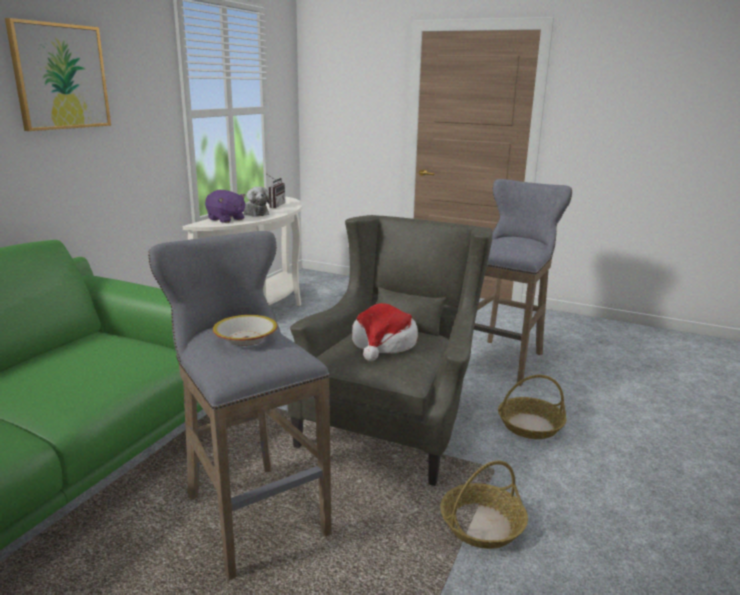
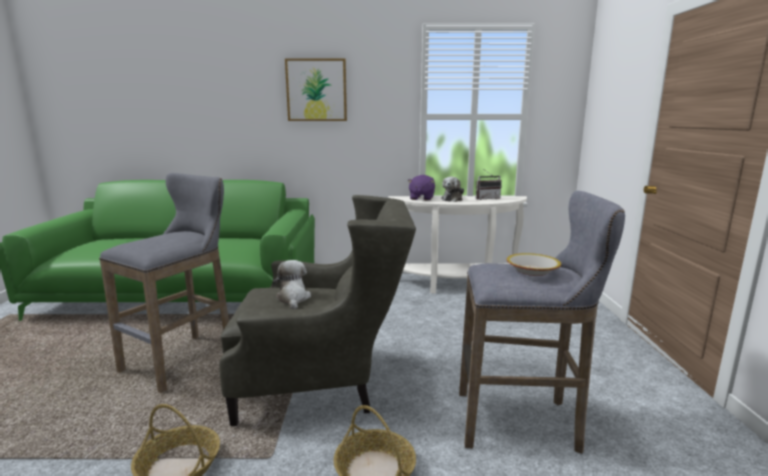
camera: 65 degrees right, 5 degrees down
(246, 338) = (165, 237): bowl -> bowl (533, 271)
(383, 344) = (293, 298): hat -> plush toy

